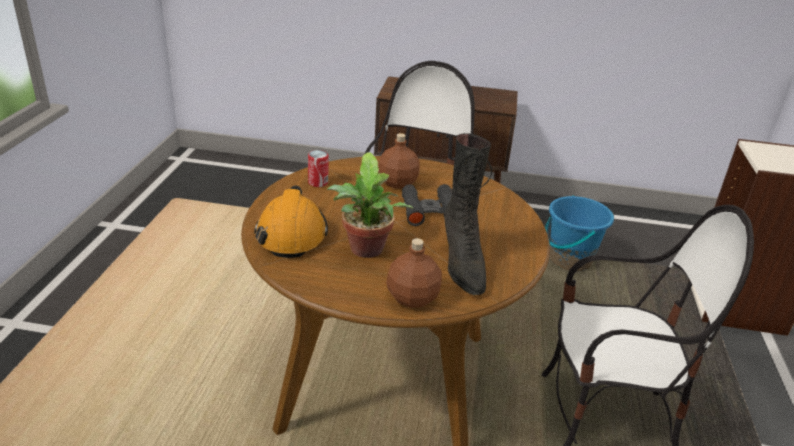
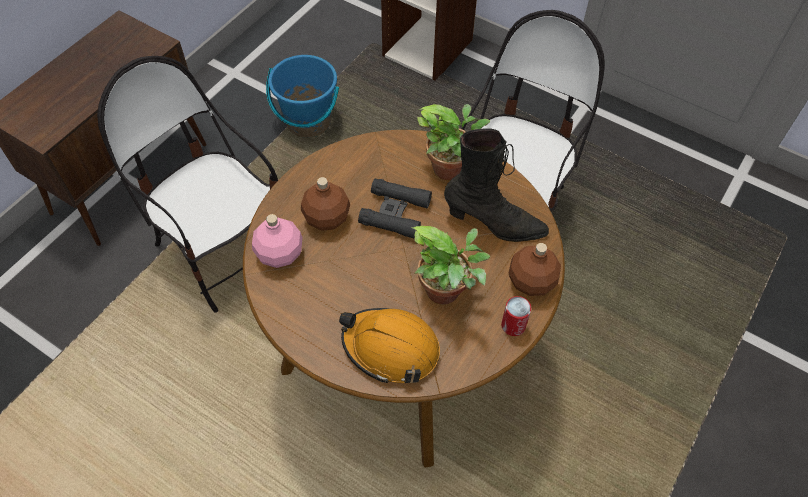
camera: 65 degrees left, 25 degrees up
(318, 182) = (292, 292): can -> can (513, 325)
(348, 171) = (280, 254): none -> pink bottle
(504, 231) = (452, 169): none -> potted plant

